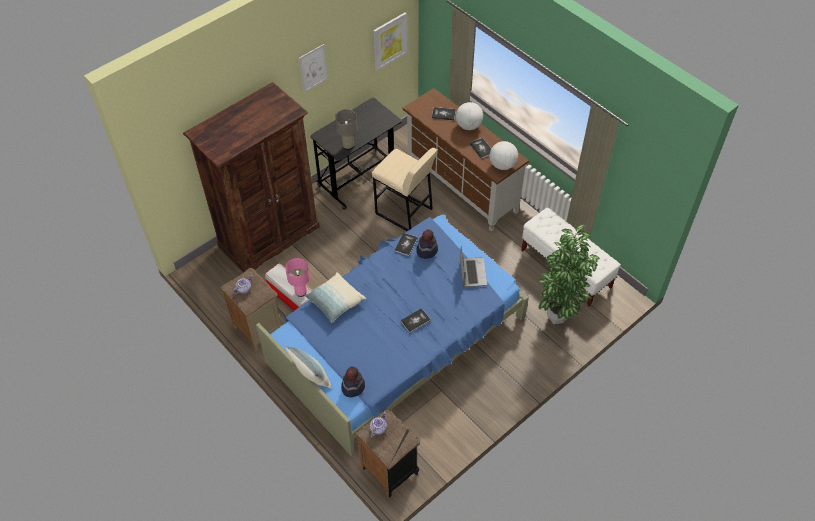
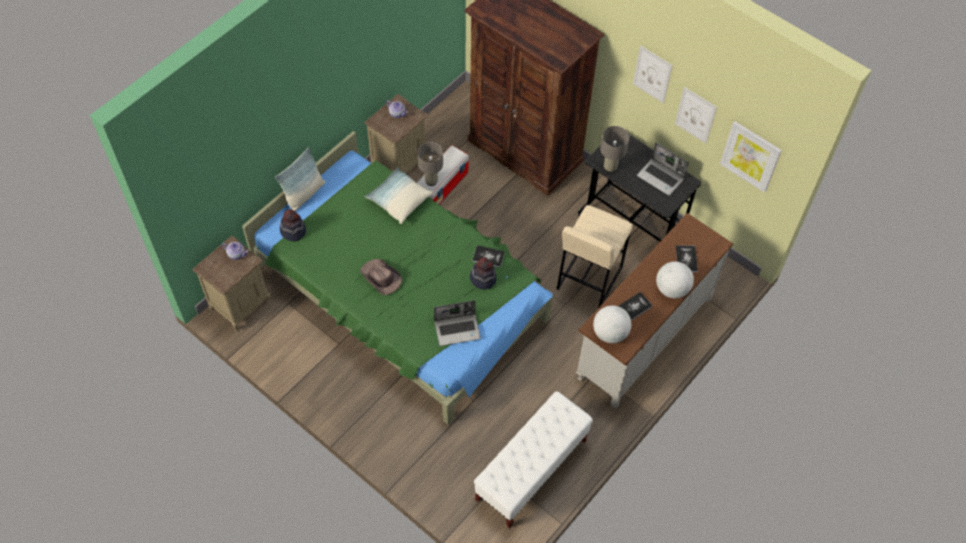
camera: 80 degrees right, 5 degrees up
(301, 292) = (431, 181): pink table lamp -> grey table lamp
(349, 59) = (695, 115): none -> picture
(364, 118) = (661, 177): none -> laptop
(389, 469) = (241, 305): black nightstand -> beige nightstand
(398, 338) = (402, 294): blue bed -> green bed
(415, 321) = (381, 278): book -> brown hat
(557, 319) = (450, 463): potted plant -> none

